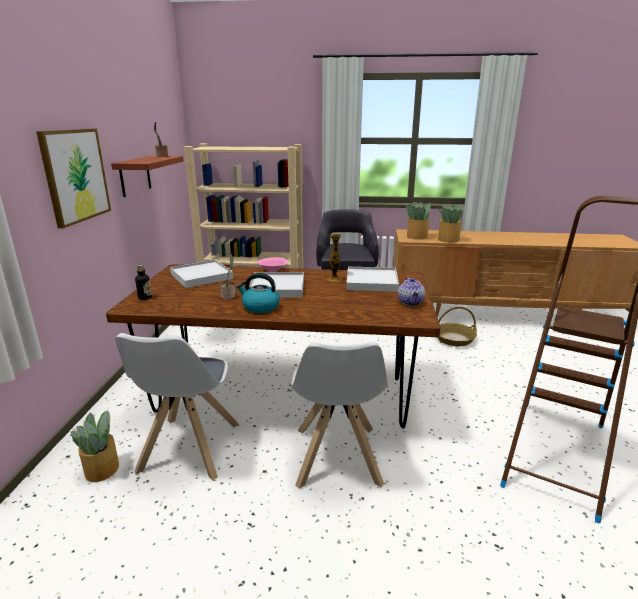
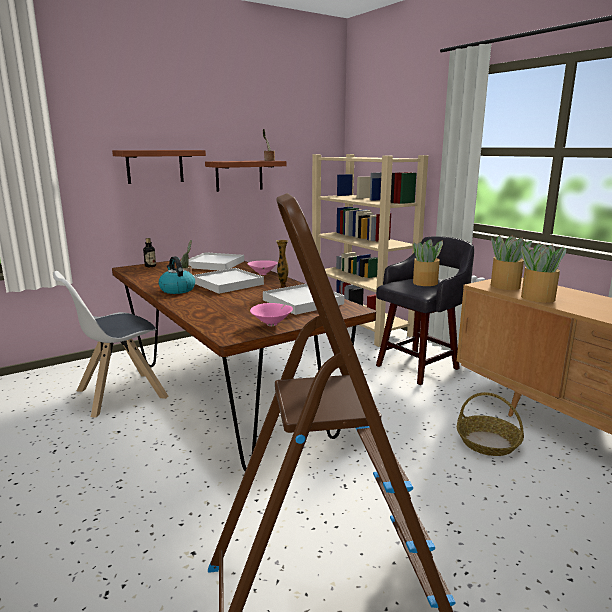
camera: 50 degrees right, 5 degrees down
(75, 175) = (155, 166): picture -> shelf
(103, 469) = (74, 380): potted plant -> potted plant (426, 283)
(337, 458) = (164, 455): chair -> none
(411, 302) = (272, 324): teapot -> pink bowl

